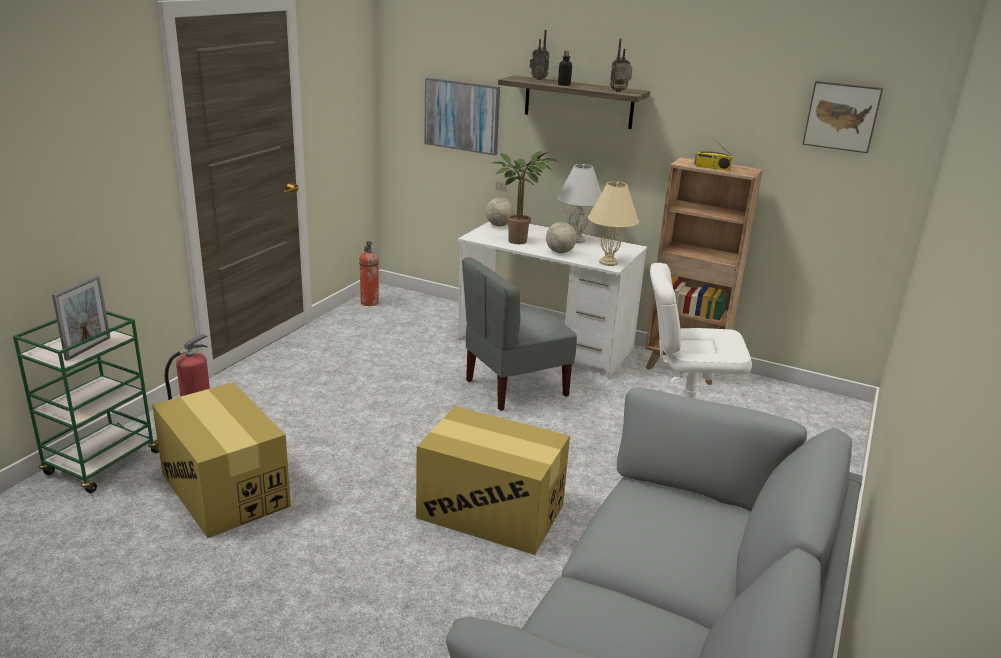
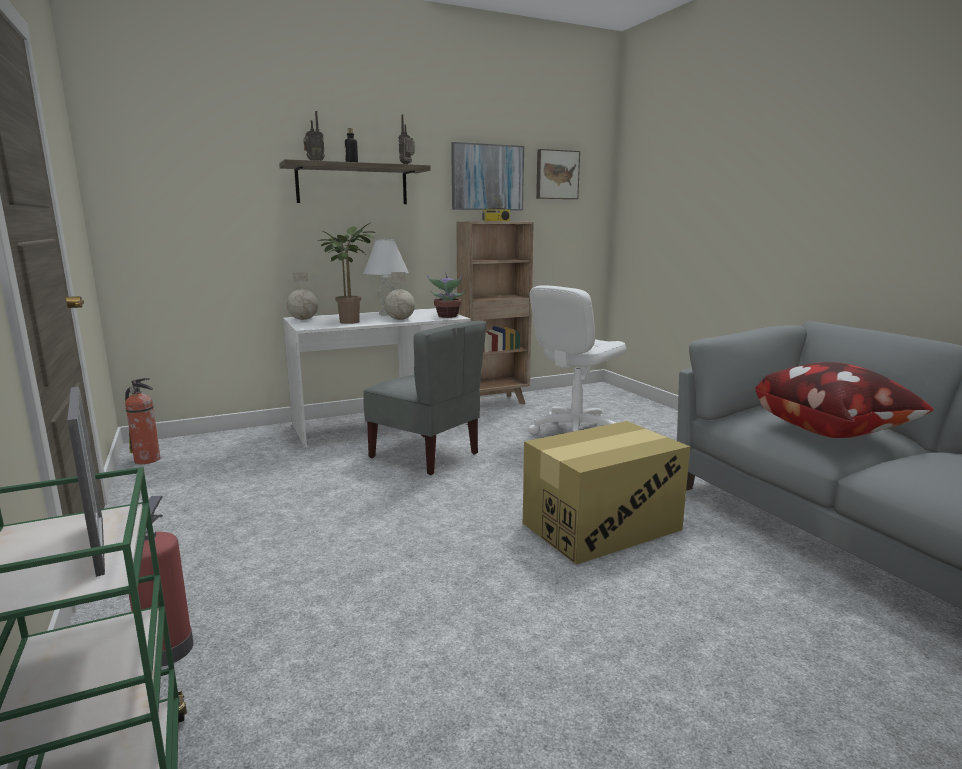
camera: 50 degrees left, 10 degrees down
(225, 490) = (373, 678): cardboard box -> none
(462, 115) = (218, 214): picture -> picture (487, 177)
(515, 387) = (426, 455): grey chair -> grey chair turned 60 degrees counterclockwise
(608, 262) = (447, 316): beige table lamp -> potted plant
(658, 545) = (831, 431): none -> pillow

